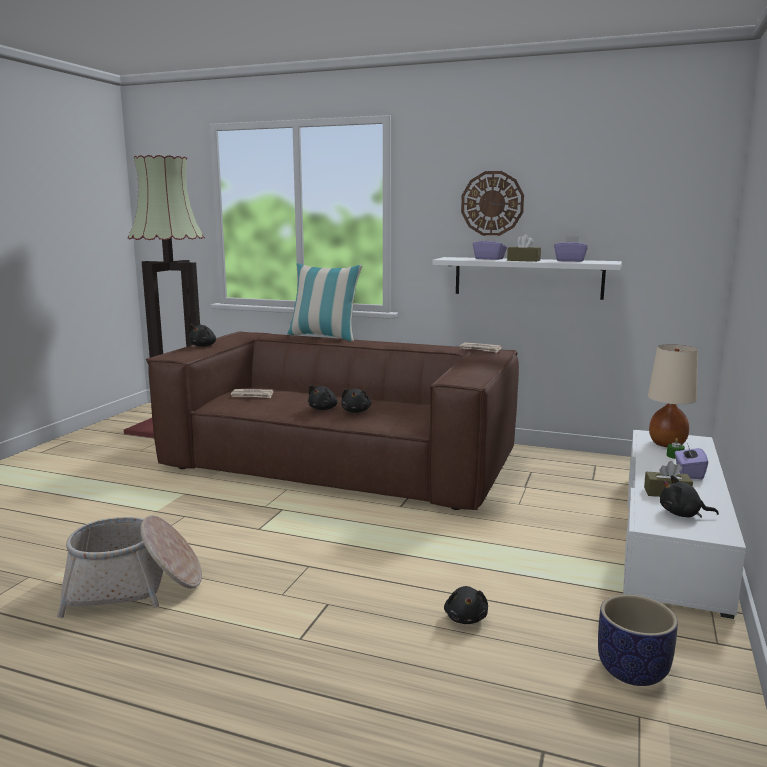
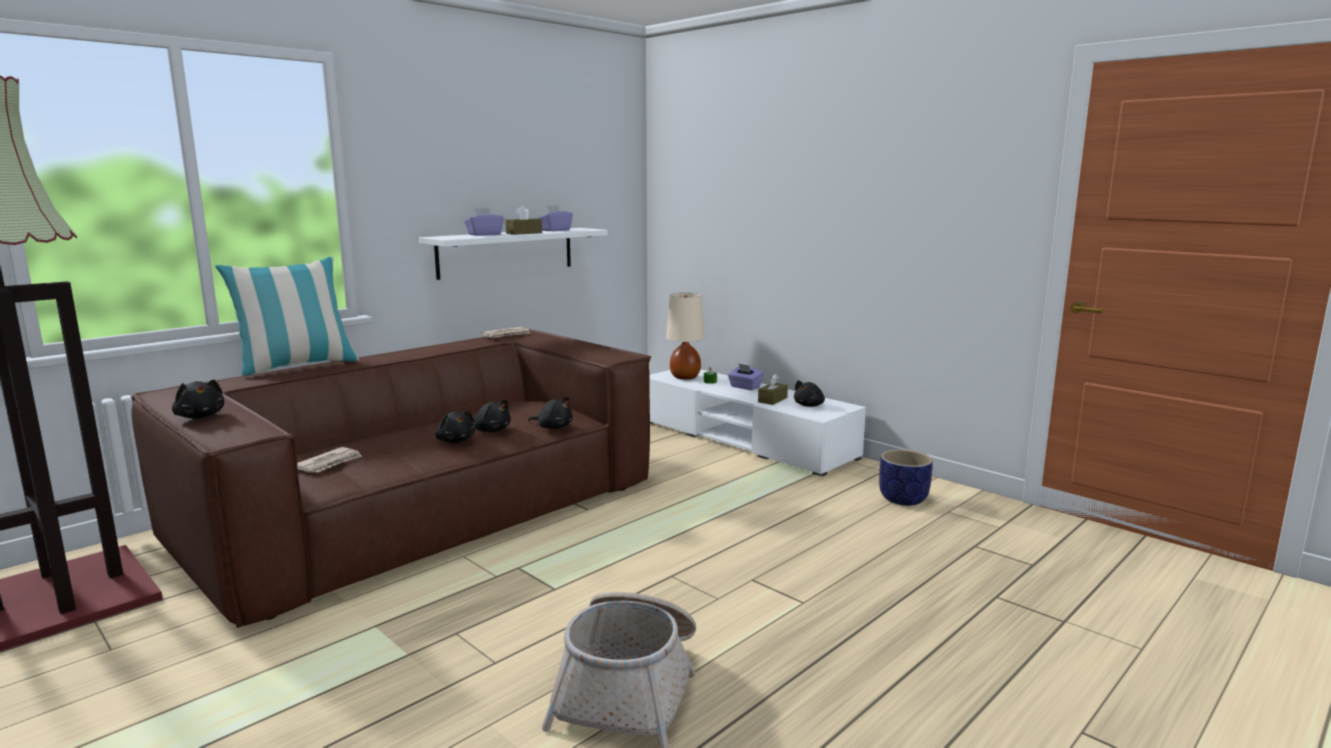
camera: 65 degrees left, 0 degrees up
(466, 618) = (812, 530): black plush toy -> black plush toy (553, 427)
(492, 203) = (465, 172): wall clock -> none

